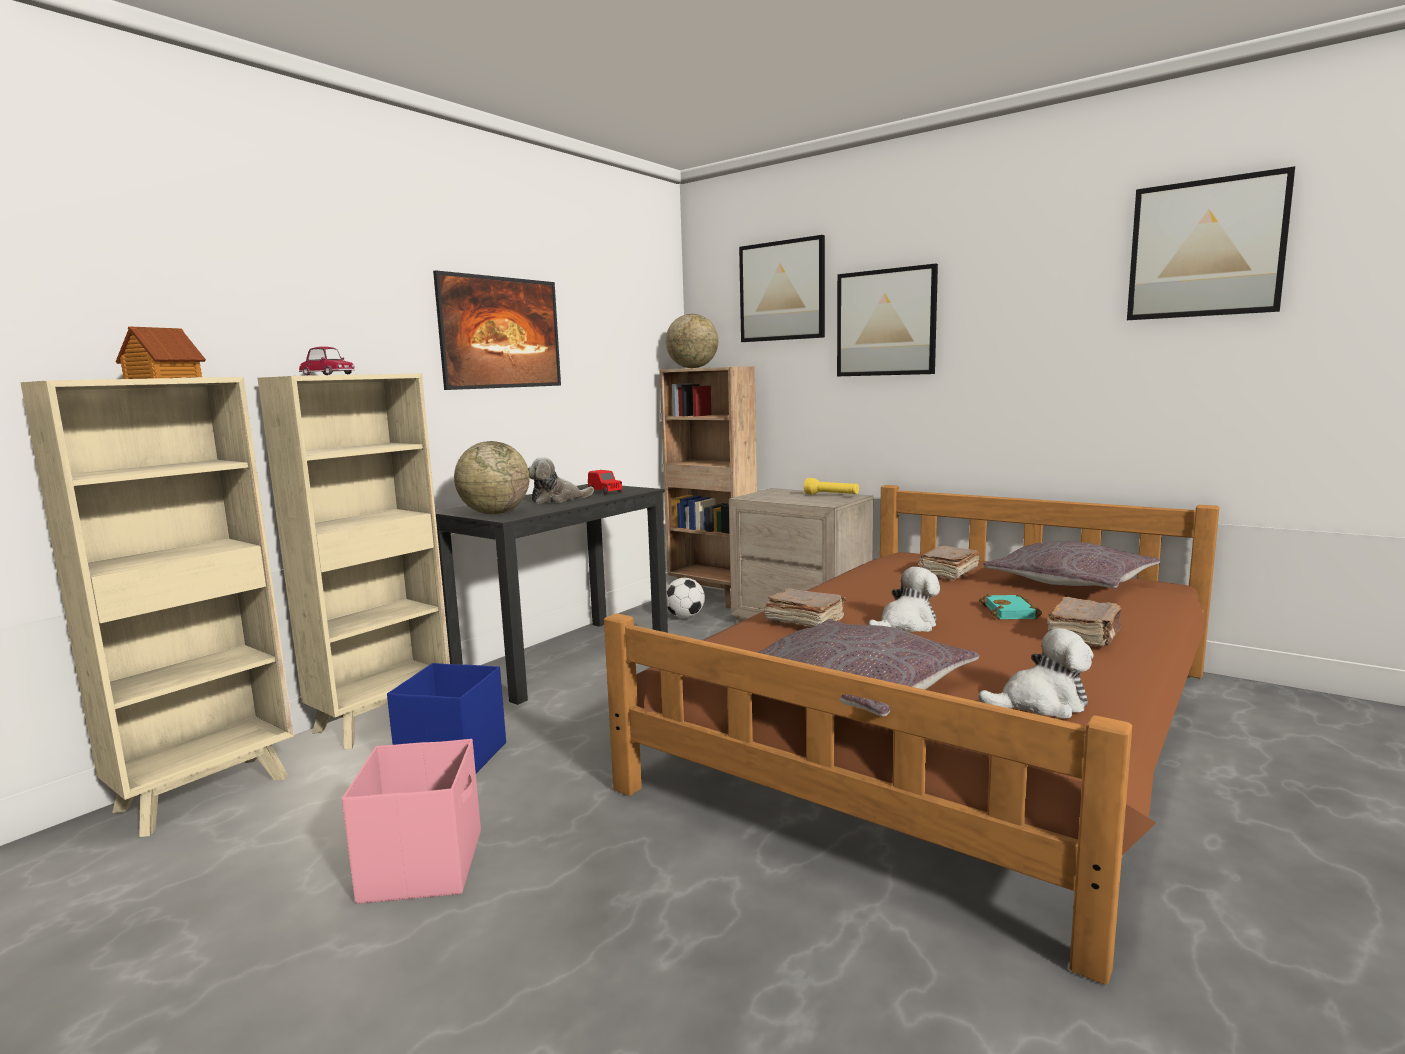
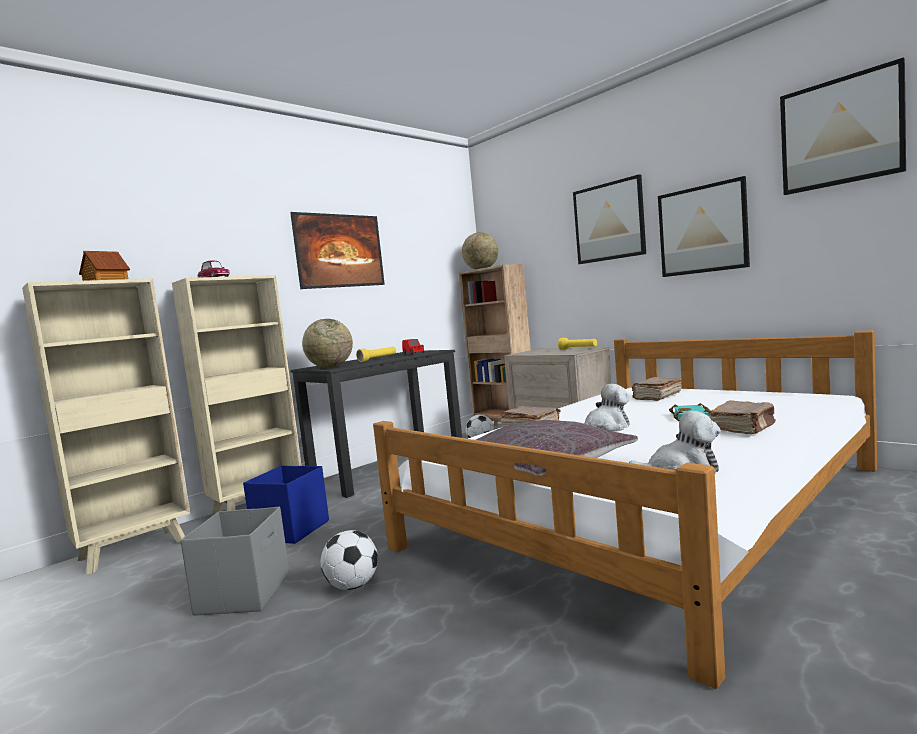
camera: 10 degrees right, 5 degrees down
(424, 865) = (245, 593): pink storage box -> grey storage box
(557, 500) = (378, 359): plush toy -> yellow flashlight
(584, 850) = (352, 586): none -> football
(782, 291) = (538, 209): picture -> picture (702, 229)
(948, 726) = (649, 507): brown bed -> white bed
(1070, 582) = (752, 397): grey pillow -> none

